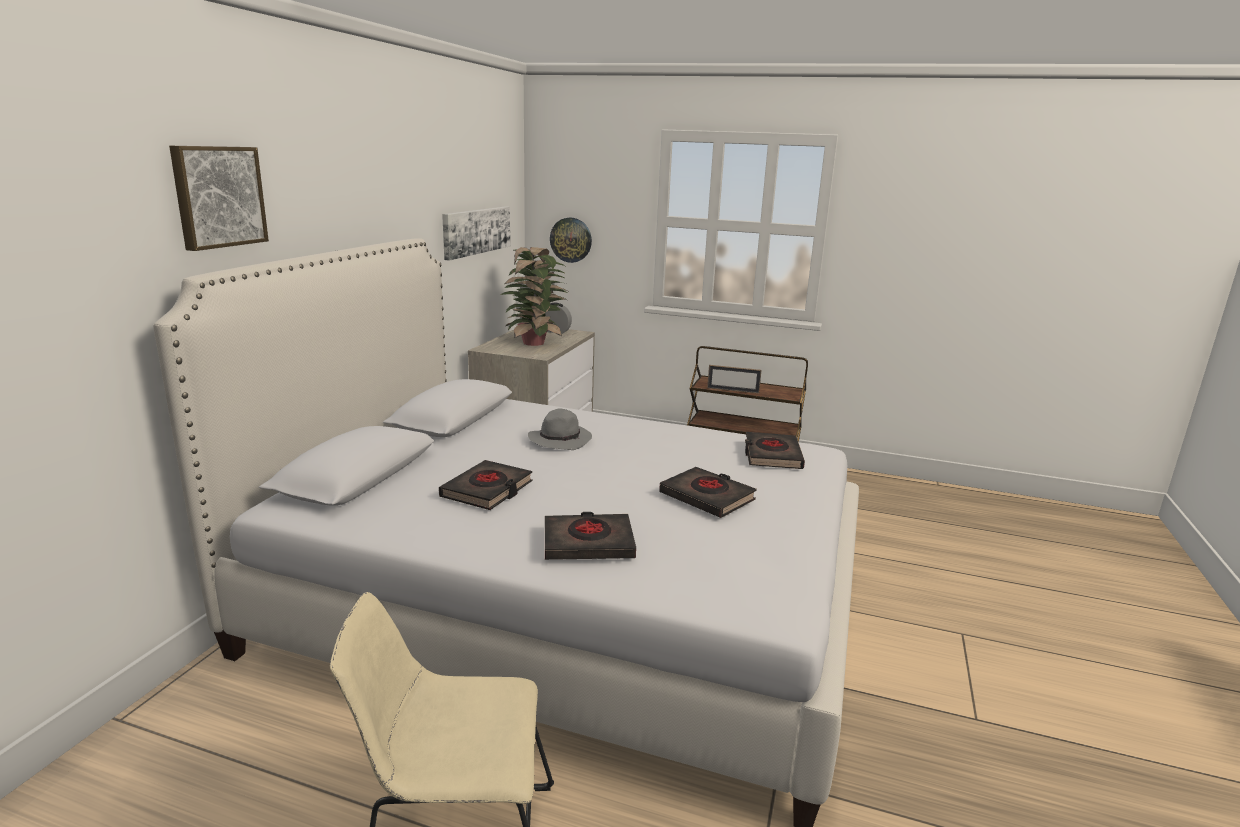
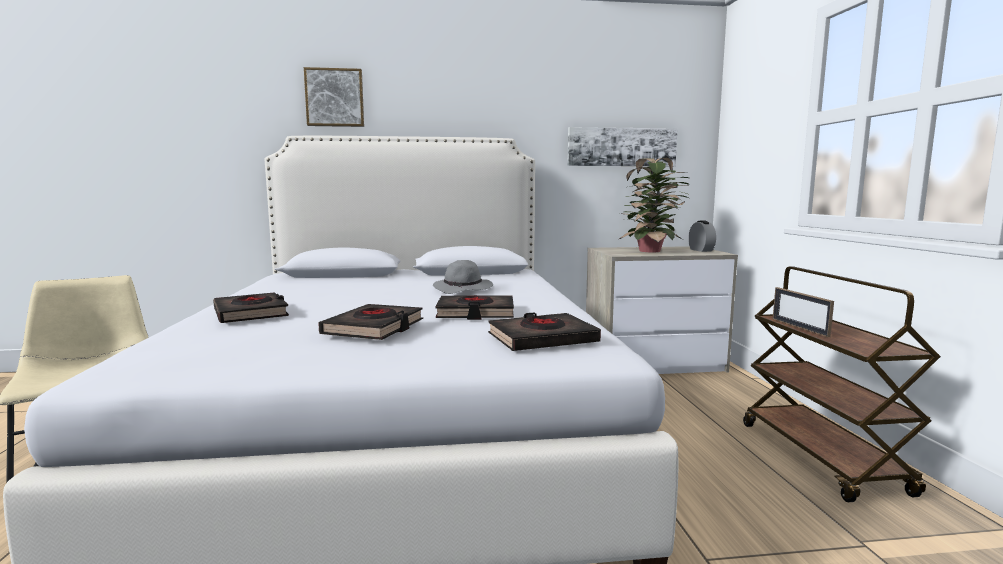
camera: 65 degrees right, 10 degrees down
(487, 490) = (338, 289): black book -> black book (475, 313)
(571, 240) = (742, 159): wall clock -> none

